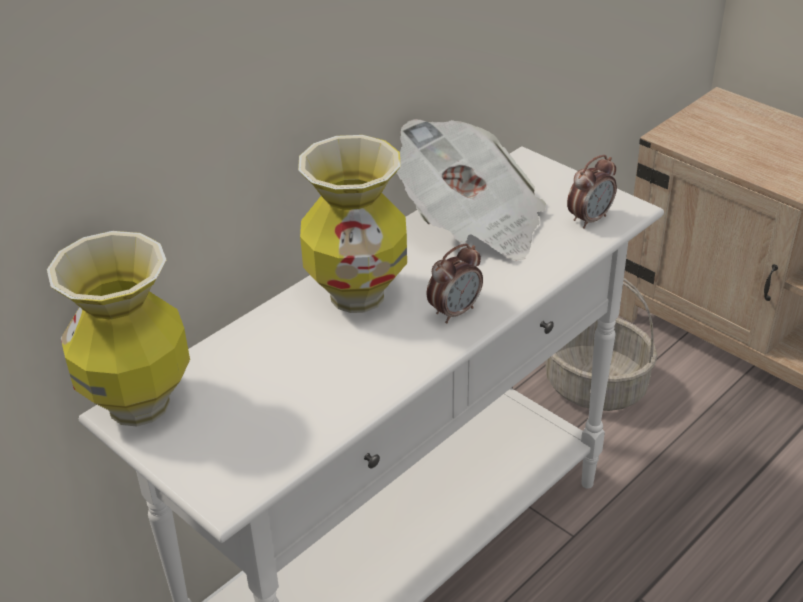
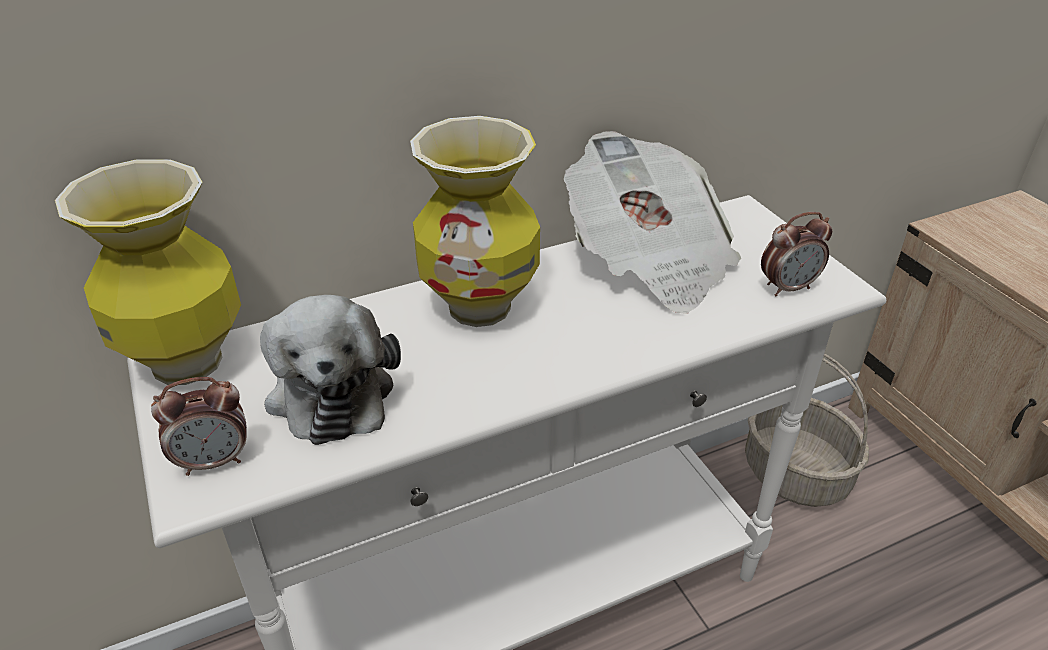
camera: 20 degrees right, 0 degrees up
(279, 391) = (331, 389): none -> plush toy
(455, 312) = (574, 352): alarm clock -> alarm clock (214, 461)

